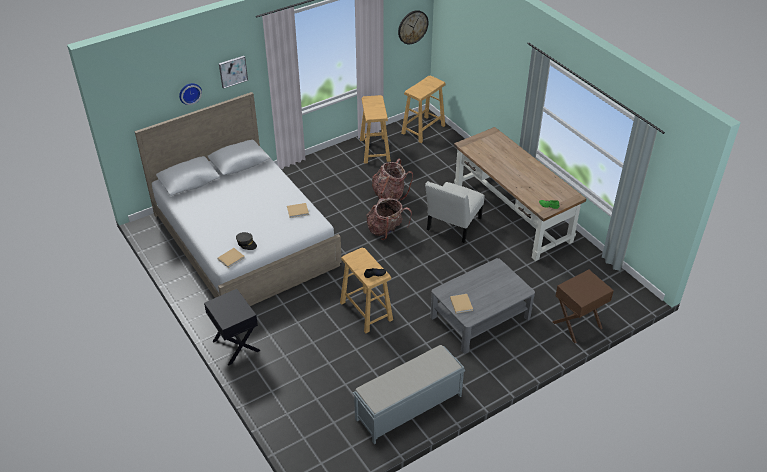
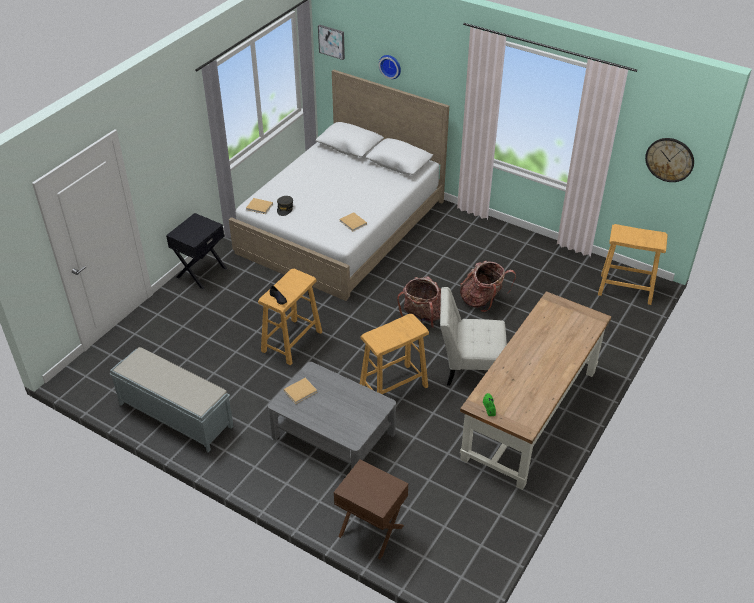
camera: 65 degrees right, 0 degrees up
(233, 71) = (436, 71): picture -> picture (332, 41)
(375, 150) = (550, 264): beige stool -> beige stool (393, 386)

